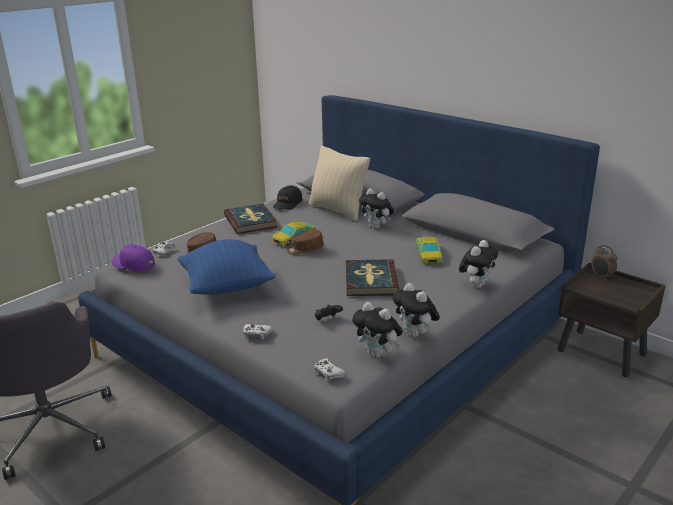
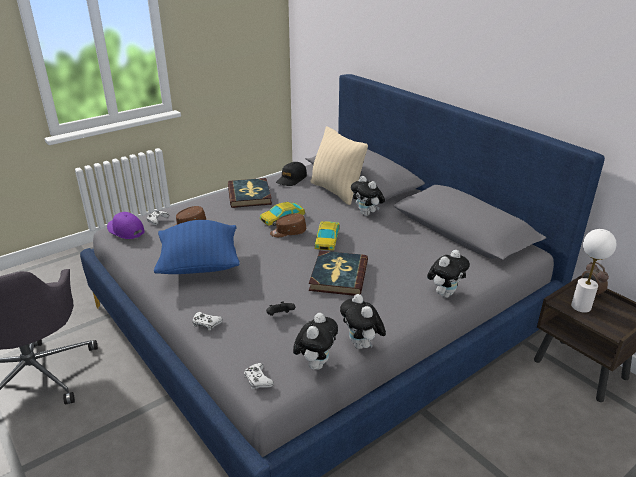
camera: 10 degrees right, 5 degrees up
(378, 354) = (315, 364): plush toy -> plush toy turned 120 degrees counterclockwise
(428, 254) = (407, 251): toy car -> toy car (327, 240)
(597, 288) = (581, 307): none -> white table lamp

